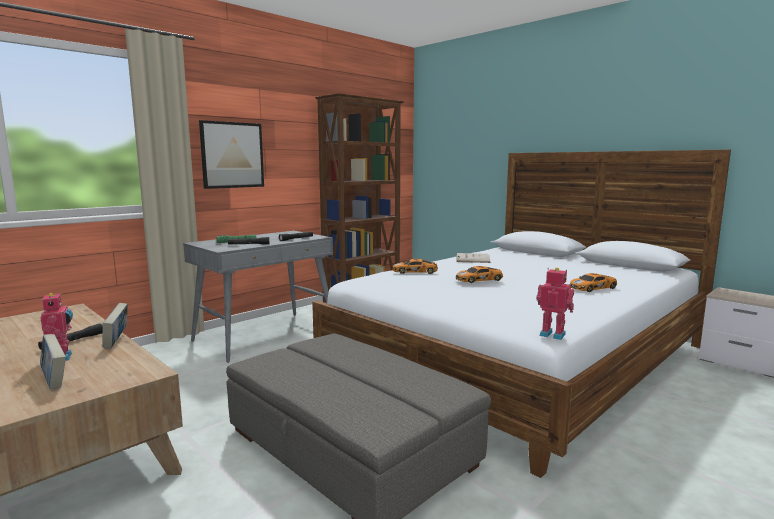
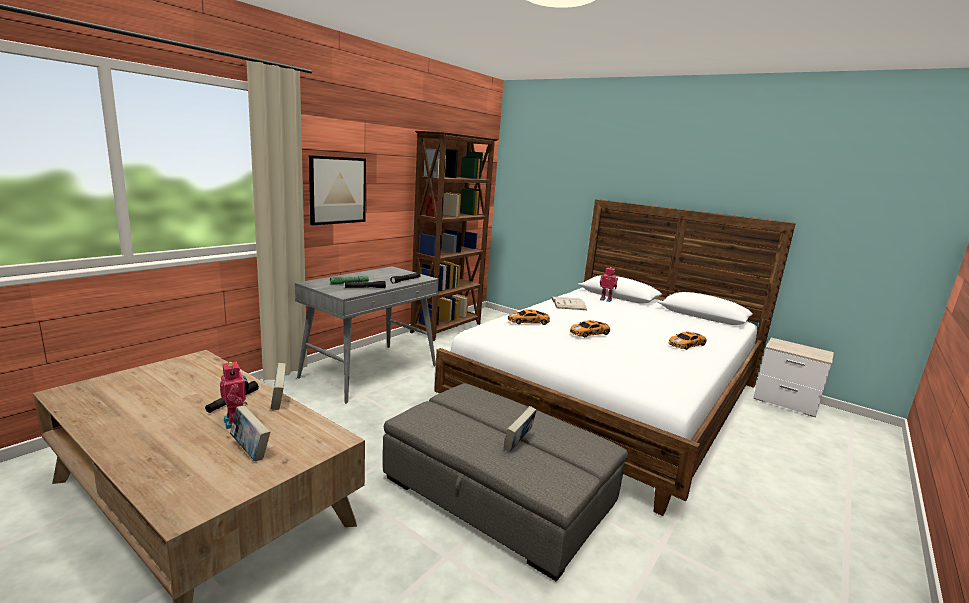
camera: 10 degrees left, 5 degrees up
(357, 384) = (518, 443): none -> book
(553, 334) = (680, 400): toy robot -> toy robot (606, 299)

